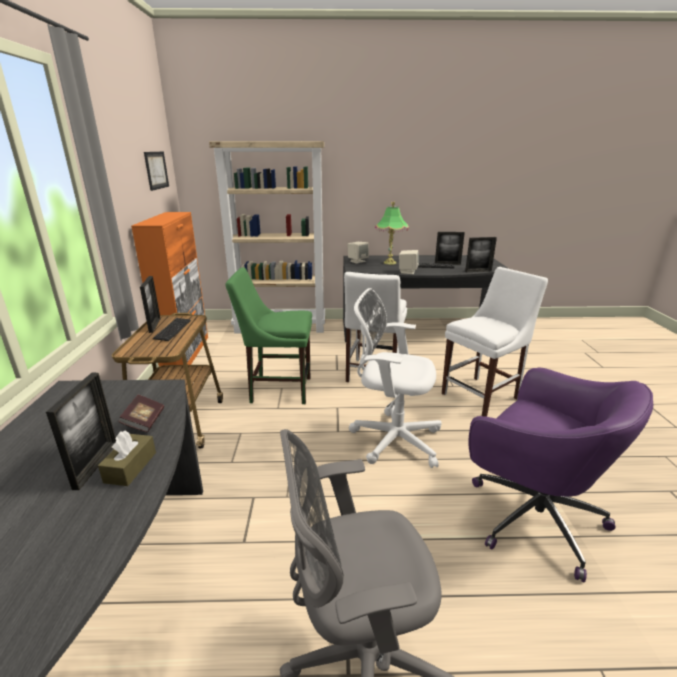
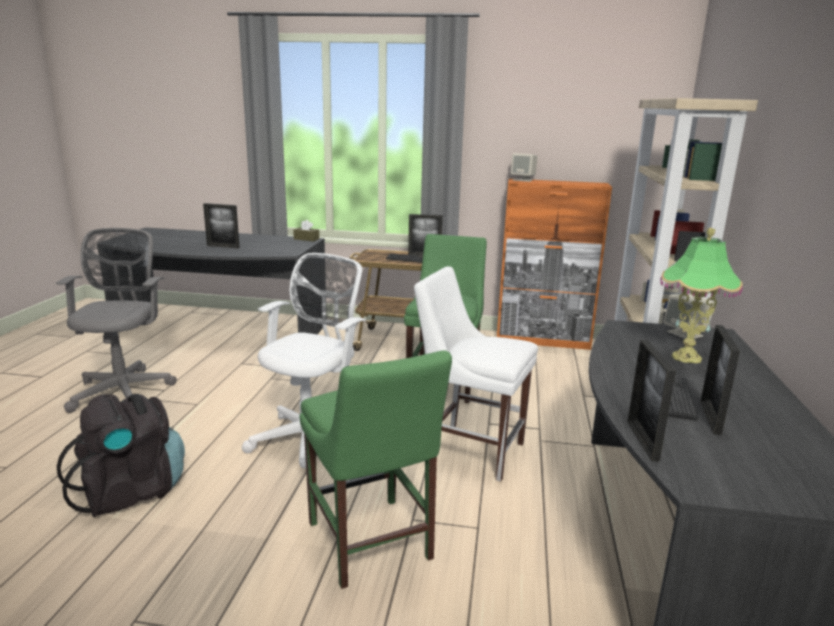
camera: 100 degrees right, 5 degrees down
(130, 467) = (212, 250): brown tissue box -> brown tissue box (306, 239)
(144, 421) = (253, 251): book -> none
(156, 170) = (614, 133): picture -> none
(407, 272) = (612, 362): beige speaker -> beige speaker (523, 180)
(482, 395) = (371, 544): white chair -> green chair
(531, 516) = (131, 491): purple office chair -> black backpack

